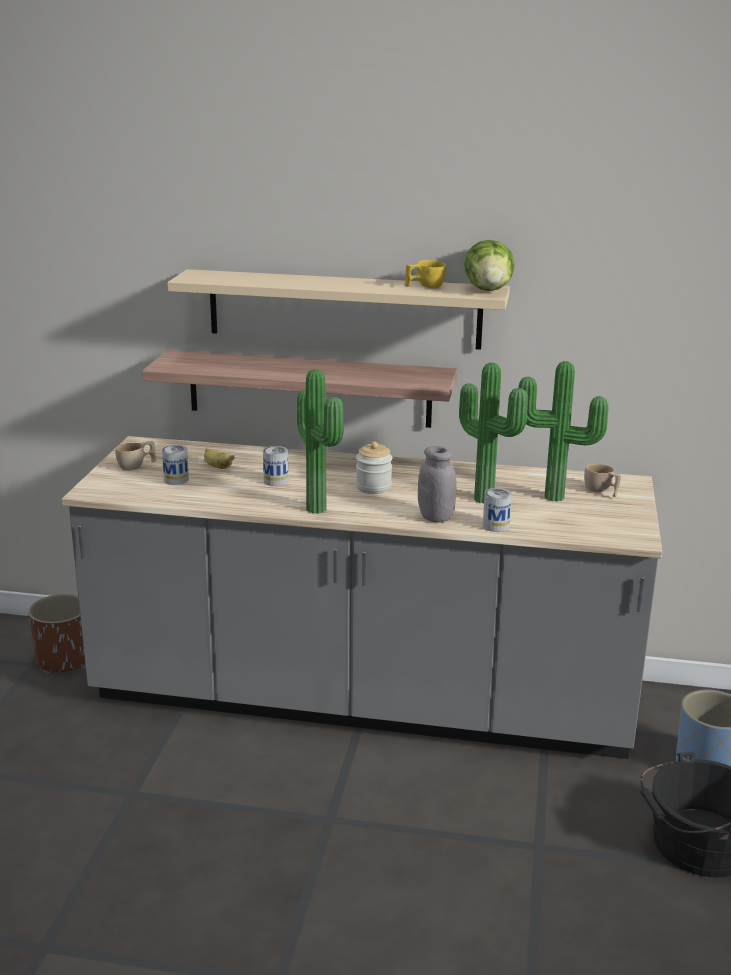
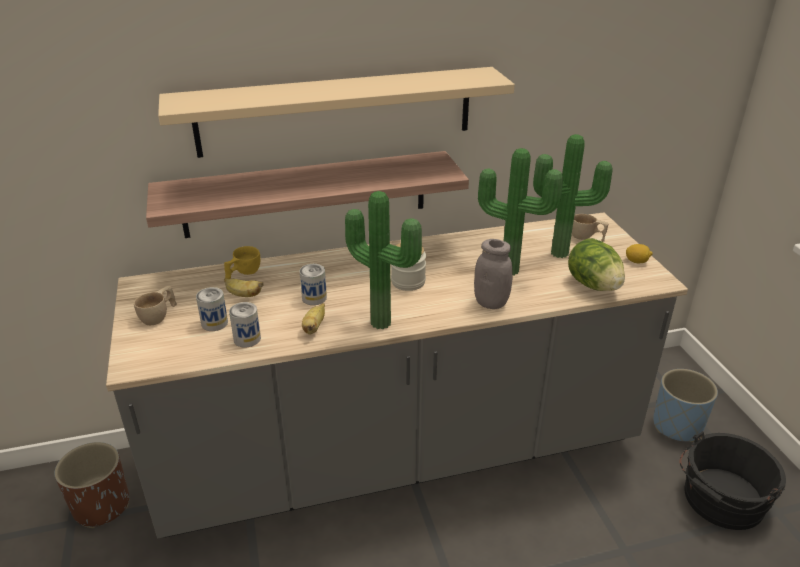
camera: 25 degrees left, 10 degrees up
(255, 499) = (314, 327): none -> banana
(424, 287) = (424, 79): yellow cup -> yellow cup (243, 273)
(488, 290) = (485, 75): lettuce -> lettuce (593, 285)
(496, 526) = (546, 298): can -> can (247, 339)
(632, 520) = (637, 261): none -> lemon

